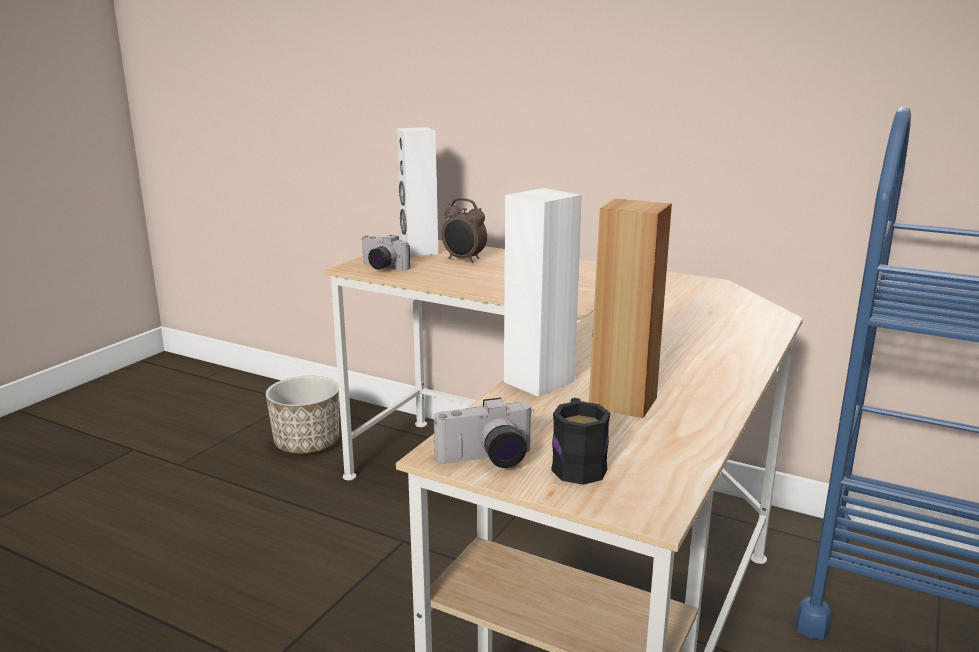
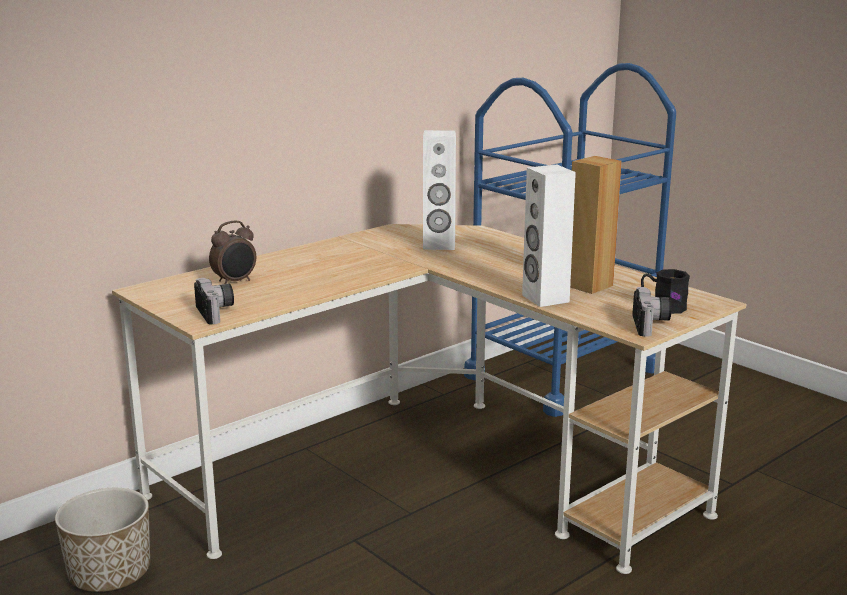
camera: 70 degrees left, 0 degrees up
(381, 267) = (217, 312): camera -> camera turned 75 degrees counterclockwise
(419, 251) = (178, 293): white speaker -> white speaker (439, 245)

